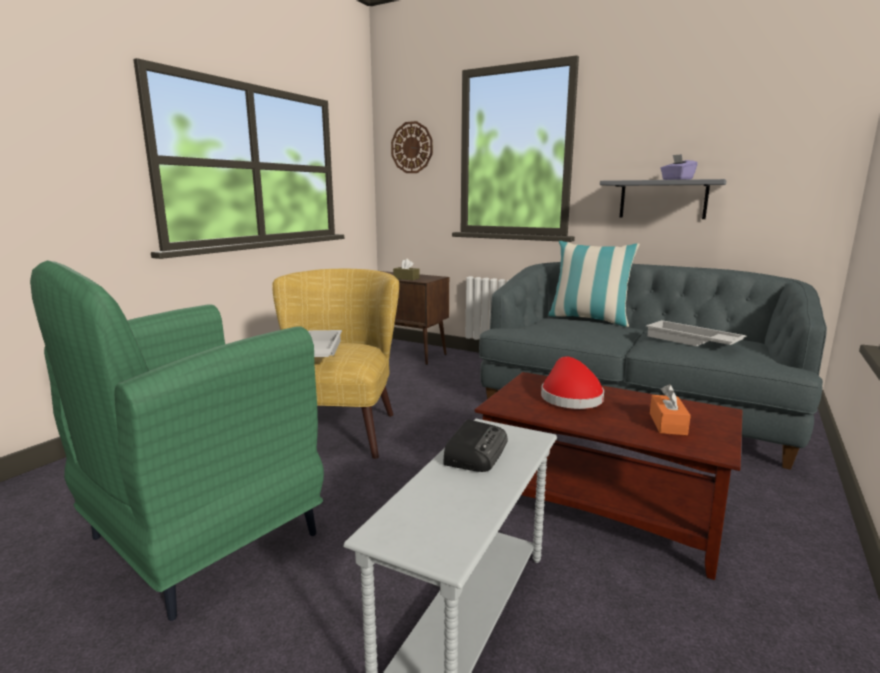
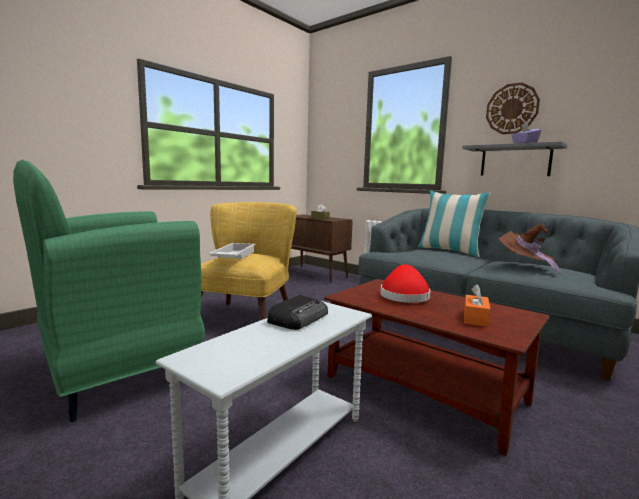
camera: 10 degrees right, 5 degrees down
(412, 147) = (332, 128): wall clock -> wall clock (512, 109)
(691, 341) = (525, 267): white tray -> brown hat

